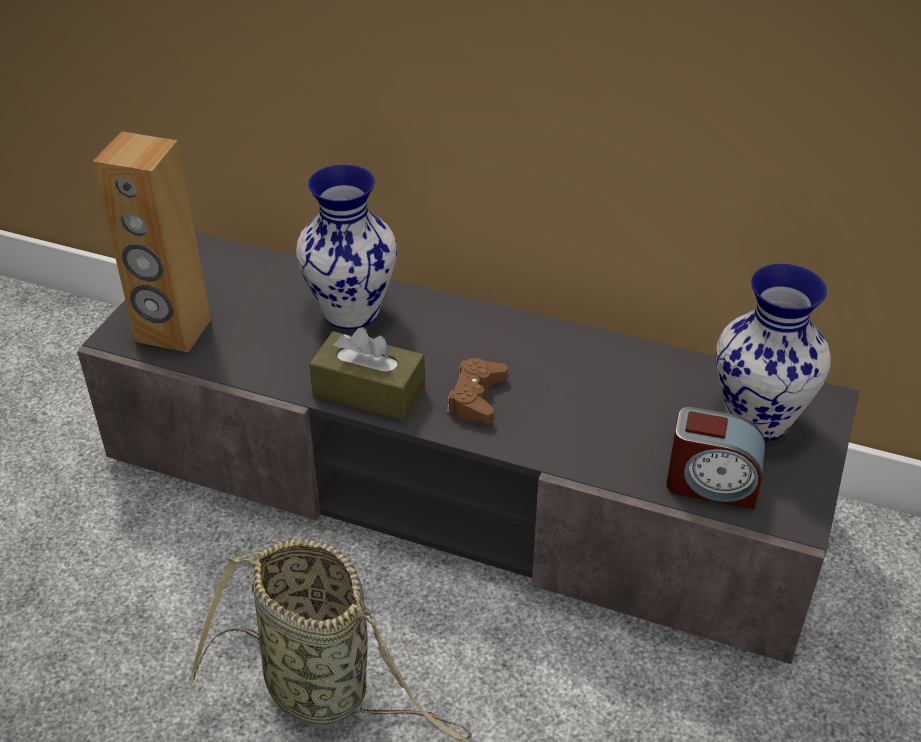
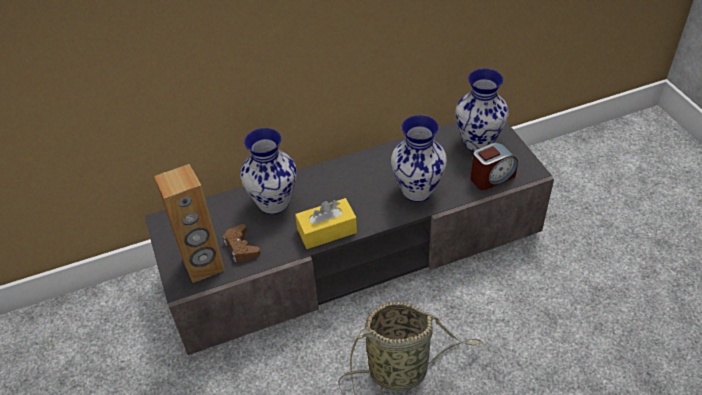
camera: 40 degrees left, 5 degrees up
(369, 391) = (327, 231): brown tissue box -> yellow tissue box
(476, 397) = (372, 203): brown game controller -> brown game controller (241, 247)
(566, 423) = (417, 190): none -> vase

